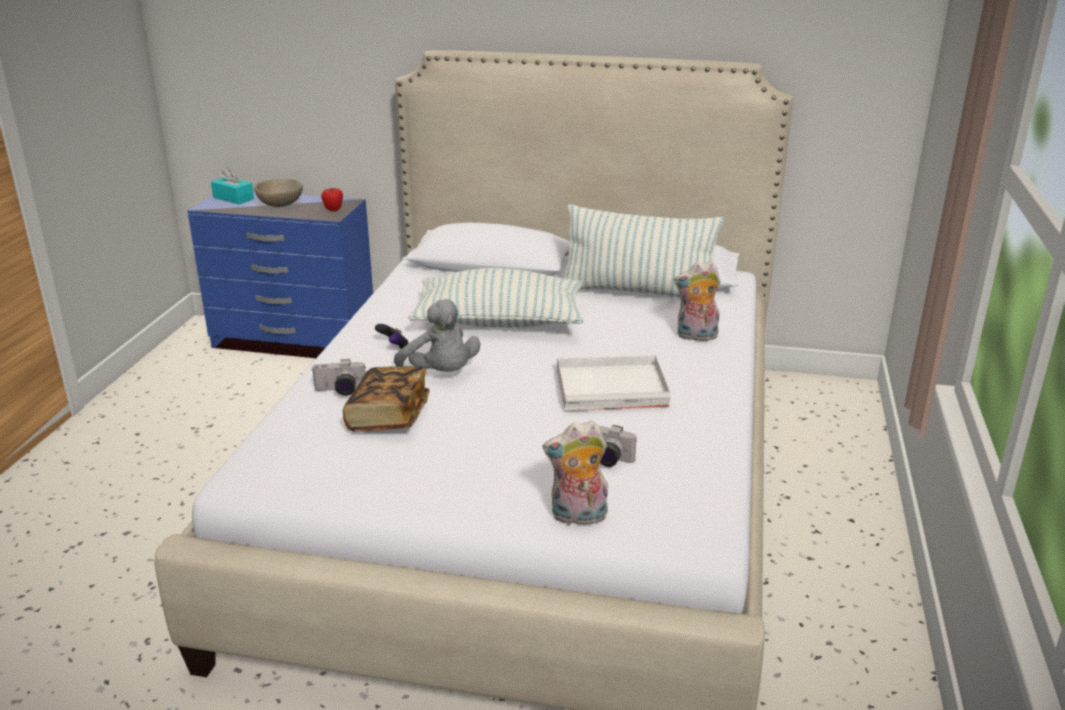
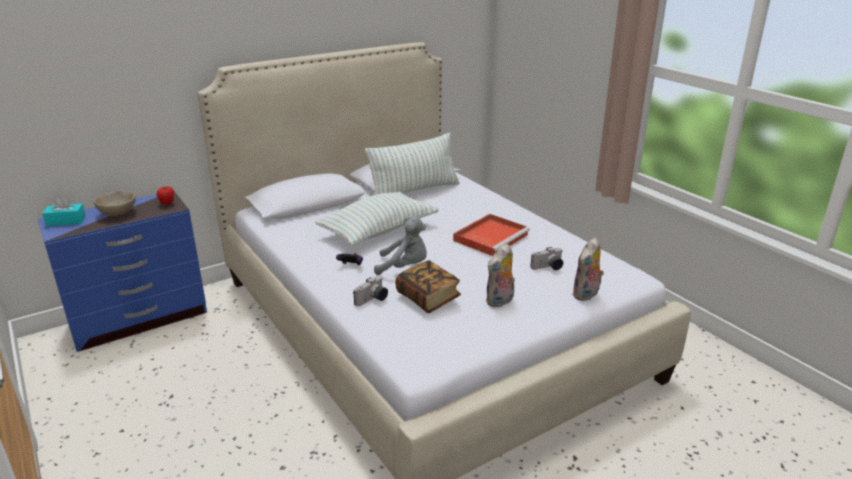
camera: 45 degrees left, 0 degrees up
(613, 387) = (491, 237): white tray -> red tray
(696, 337) = (478, 201): plush toy -> plush toy (500, 301)

